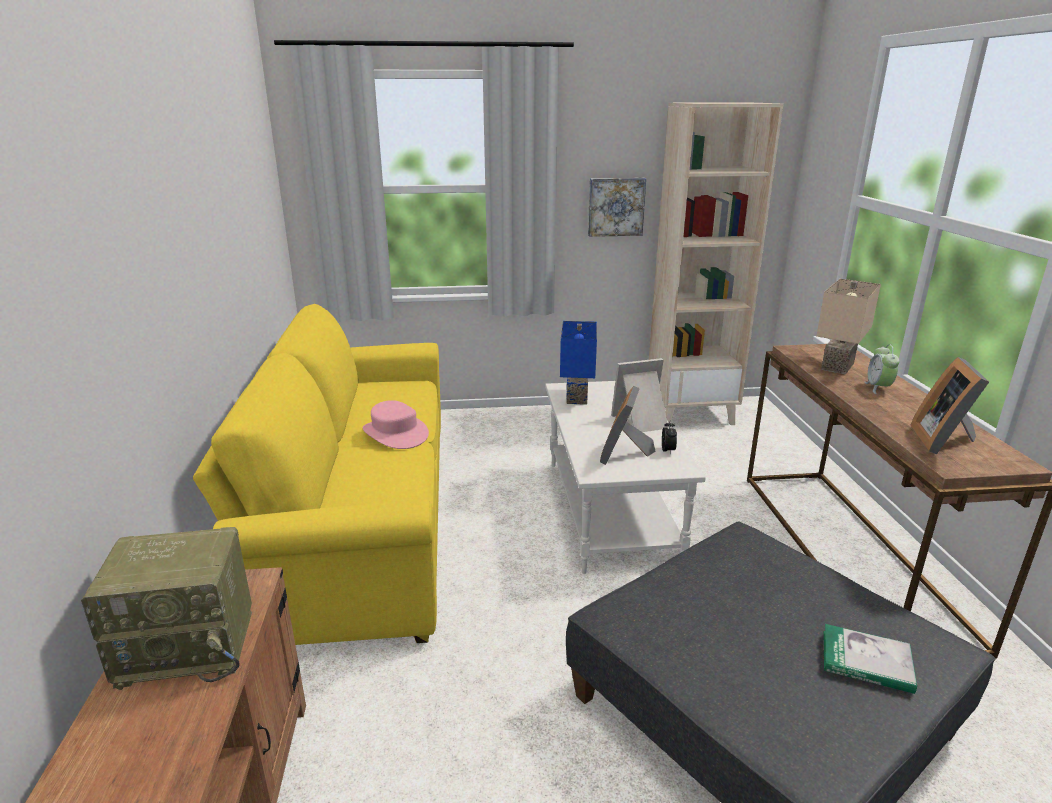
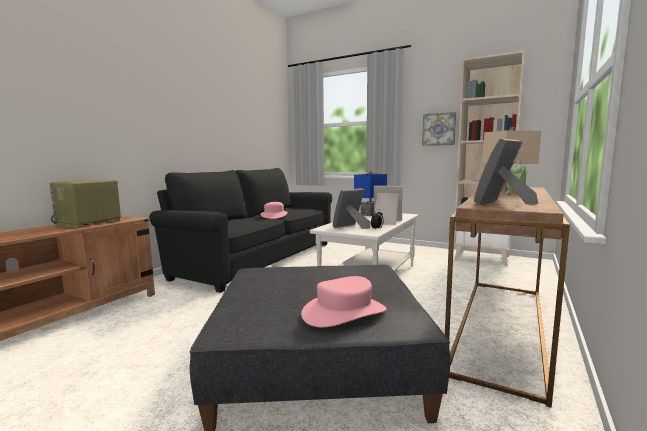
camera: 35 degrees right, 15 degrees down
(190, 646) = (88, 223): radio -> radio turned 90 degrees clockwise
(360, 522) = (256, 259): yellow sofa -> black sofa
(866, 661) = (344, 312): book -> pink hat

